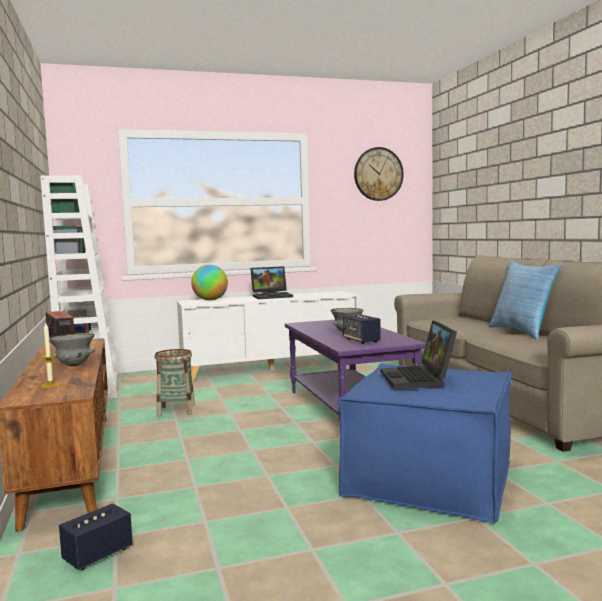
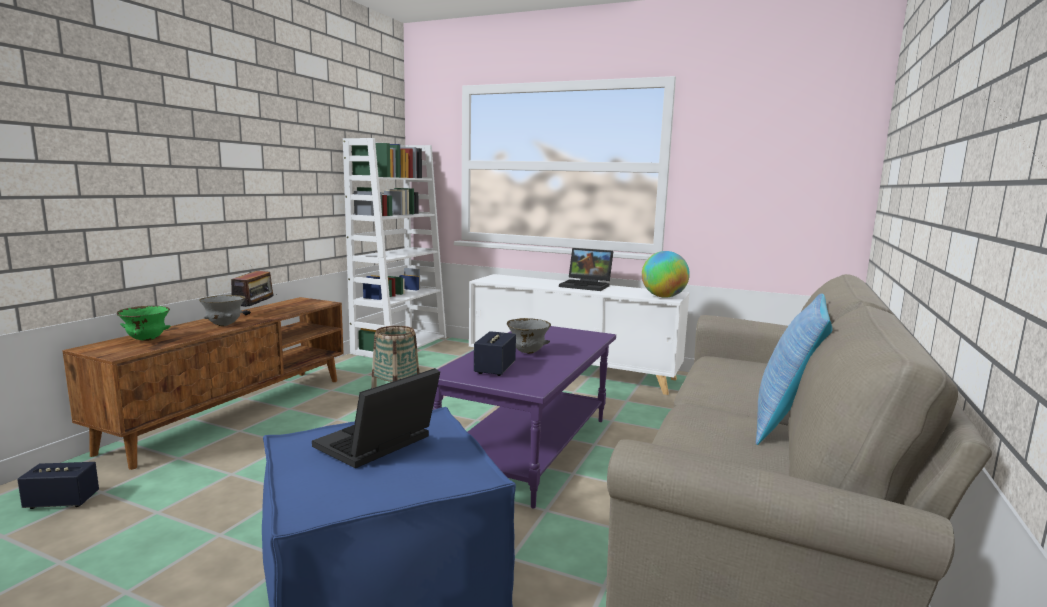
camera: 40 degrees right, 5 degrees up
(50, 385) = (146, 340): candle -> green bowl
(210, 300) = (517, 279): globe -> globe (663, 297)
(378, 174) = (782, 131): wall clock -> none

